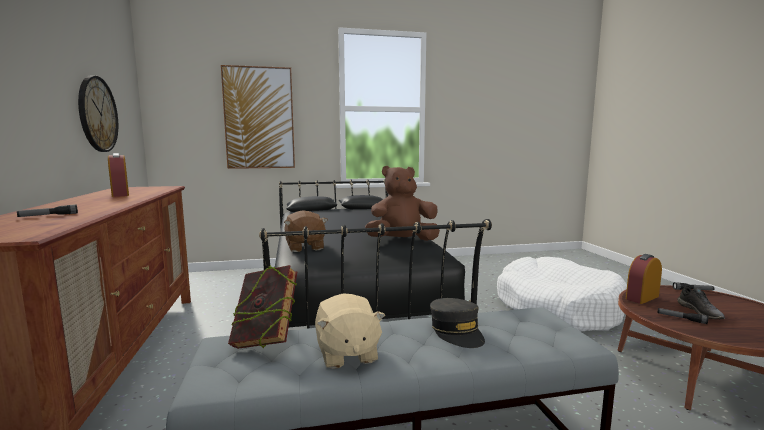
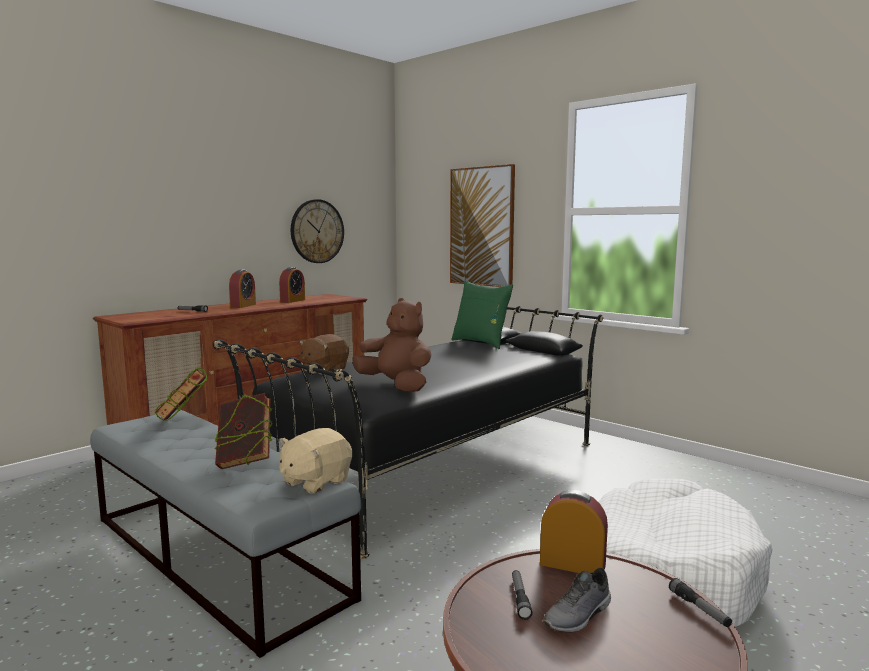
camera: 55 degrees right, 0 degrees up
(87, 203) = (243, 306): none -> alarm clock
(318, 211) = (480, 343): none -> green pillow
(346, 354) = (179, 442): beige plush toy -> beige plush toy (315, 482)
(456, 332) = (245, 462): grey cap -> book

